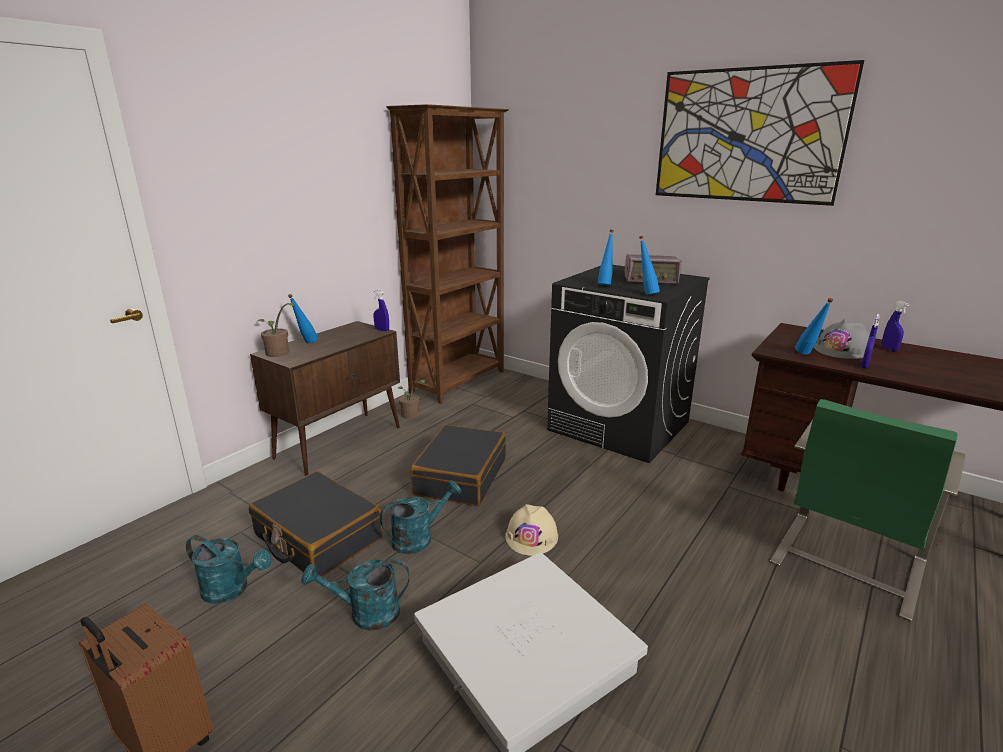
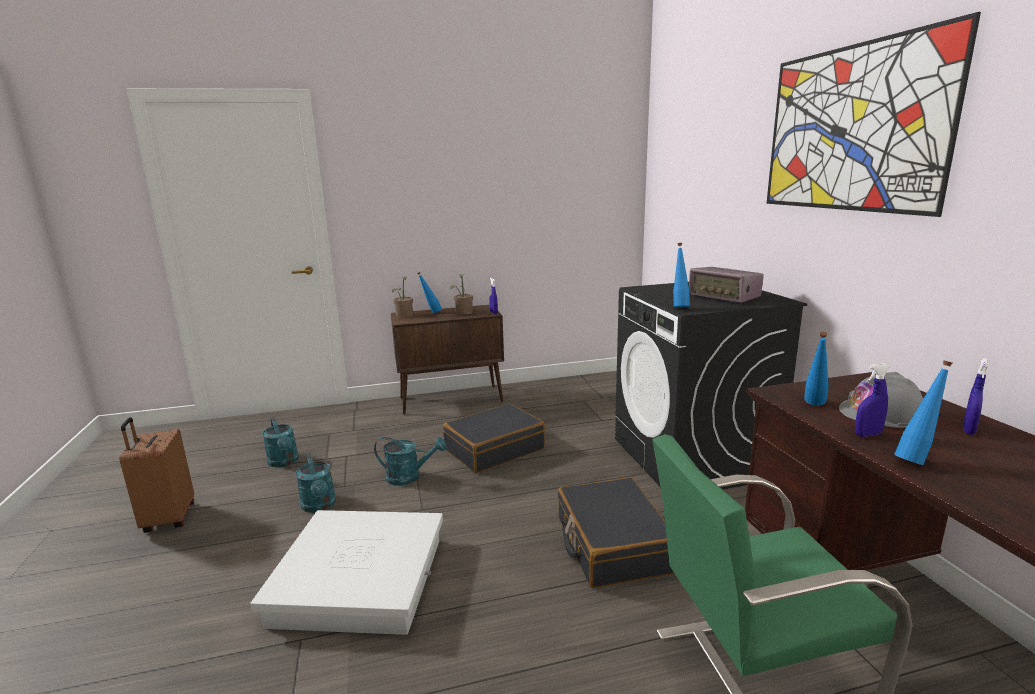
camera: 40 degrees right, 5 degrees down
(318, 537) = (359, 452): black suitcase -> black suitcase (612, 545)
(365, 614) = (319, 506): turquoise watering can -> turquoise watering can turned 150 degrees counterclockwise
(411, 415) = (523, 396): potted plant -> potted plant (463, 313)
(459, 382) = (598, 381): brown bookcase -> none
(532, 536) = (480, 509): beige hard hat -> none
(605, 285) = (663, 294): blue bottle -> blue bottle (916, 459)

